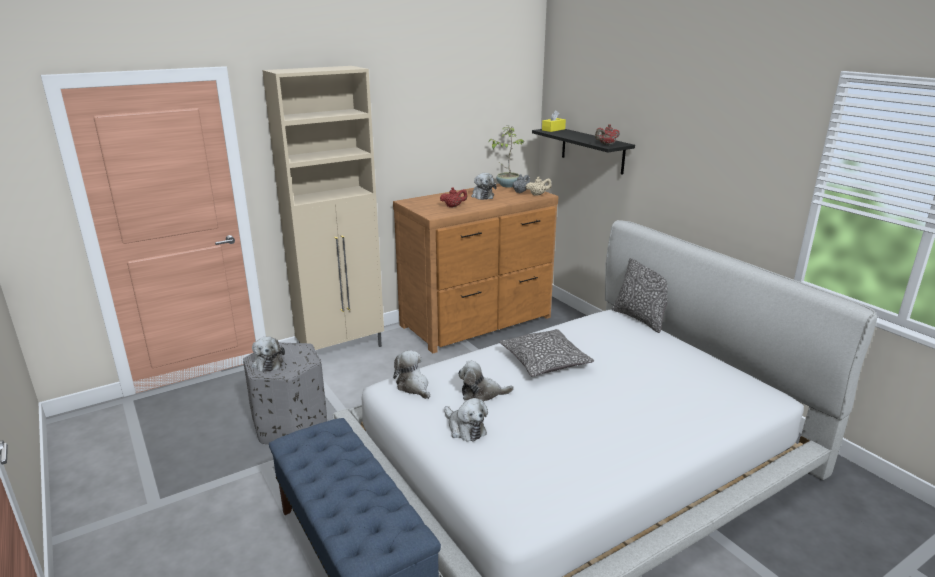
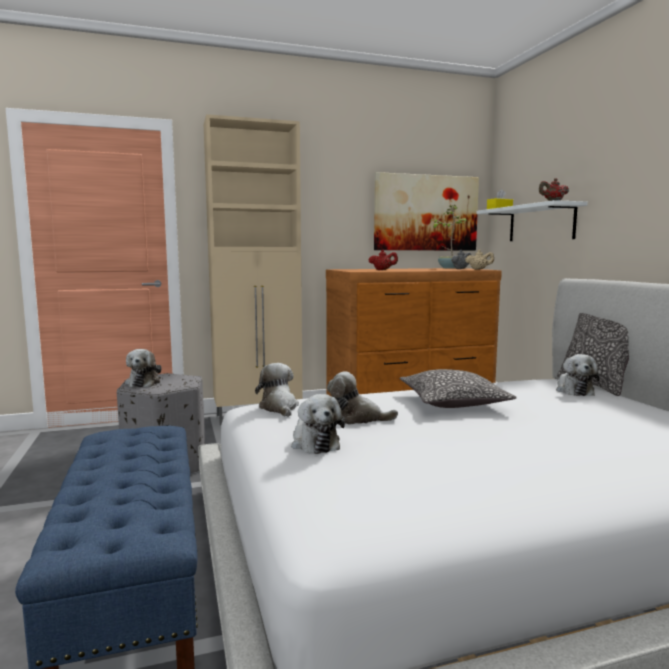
camera: 15 degrees right, 15 degrees down
(482, 196) = (418, 269): plush toy -> plush toy (573, 390)
(483, 131) = (426, 213): none -> picture
(592, 150) = (541, 223): black shelf -> white shelf

